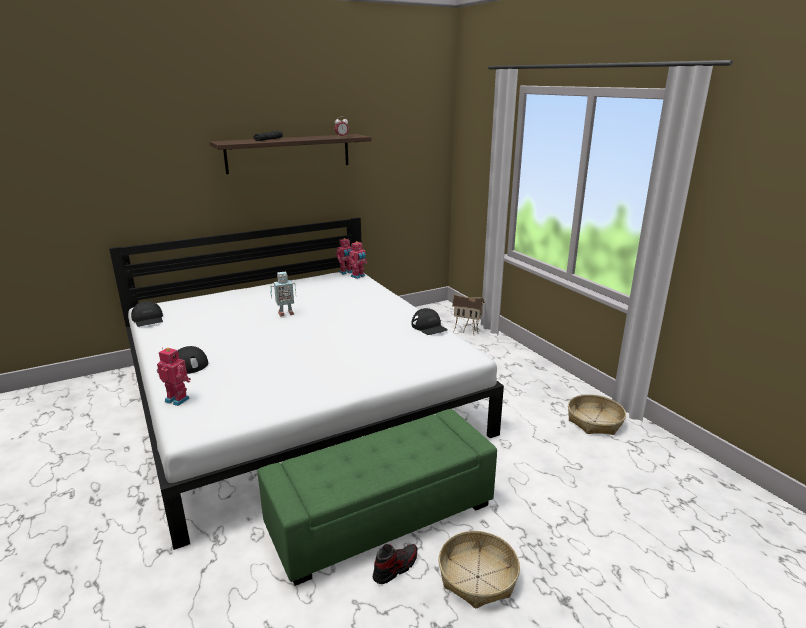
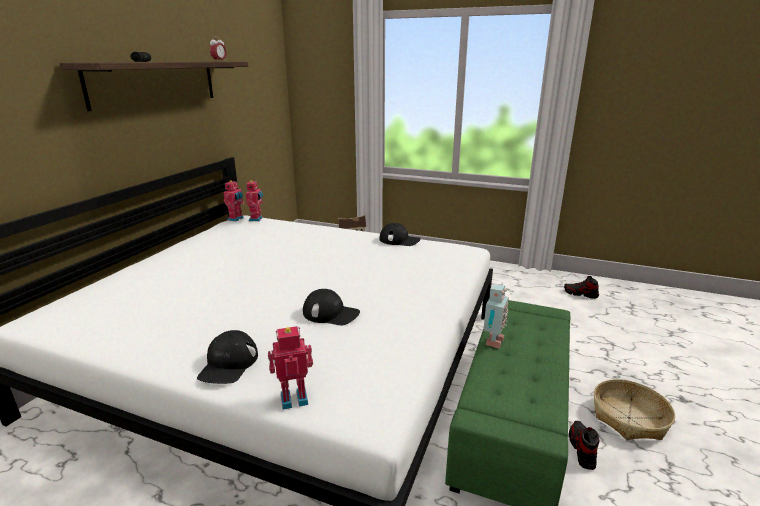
camera: 40 degrees left, 0 degrees up
(148, 319) = (58, 334): black cap -> black cap (331, 313)
(285, 313) = (246, 269): toy robot -> toy robot (492, 341)
(594, 421) = (523, 281): basket -> none
(642, 461) = (580, 294): none -> shoe

